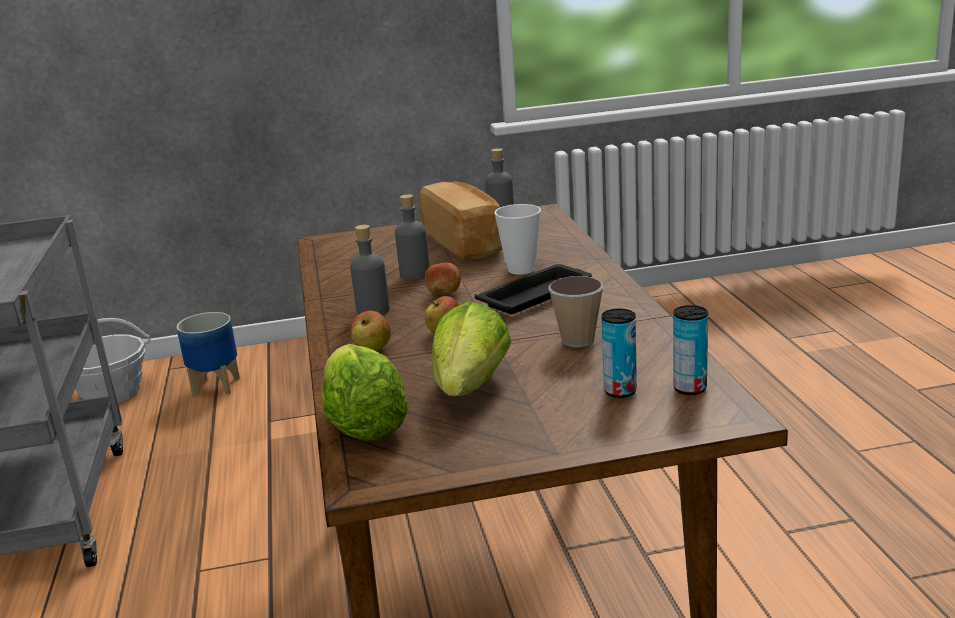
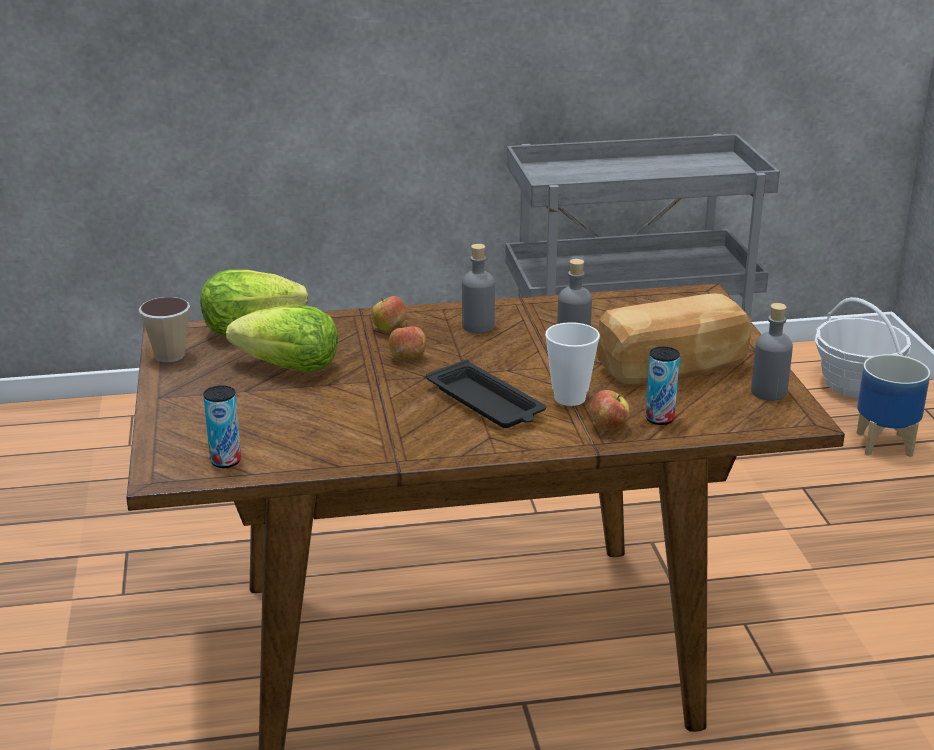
camera: 90 degrees right, 5 degrees up
(444, 294) = (509, 357): apple -> apple (608, 427)
(578, 340) = (358, 417): cup -> cup (169, 355)
(620, 391) = (241, 429): can -> can (659, 419)

